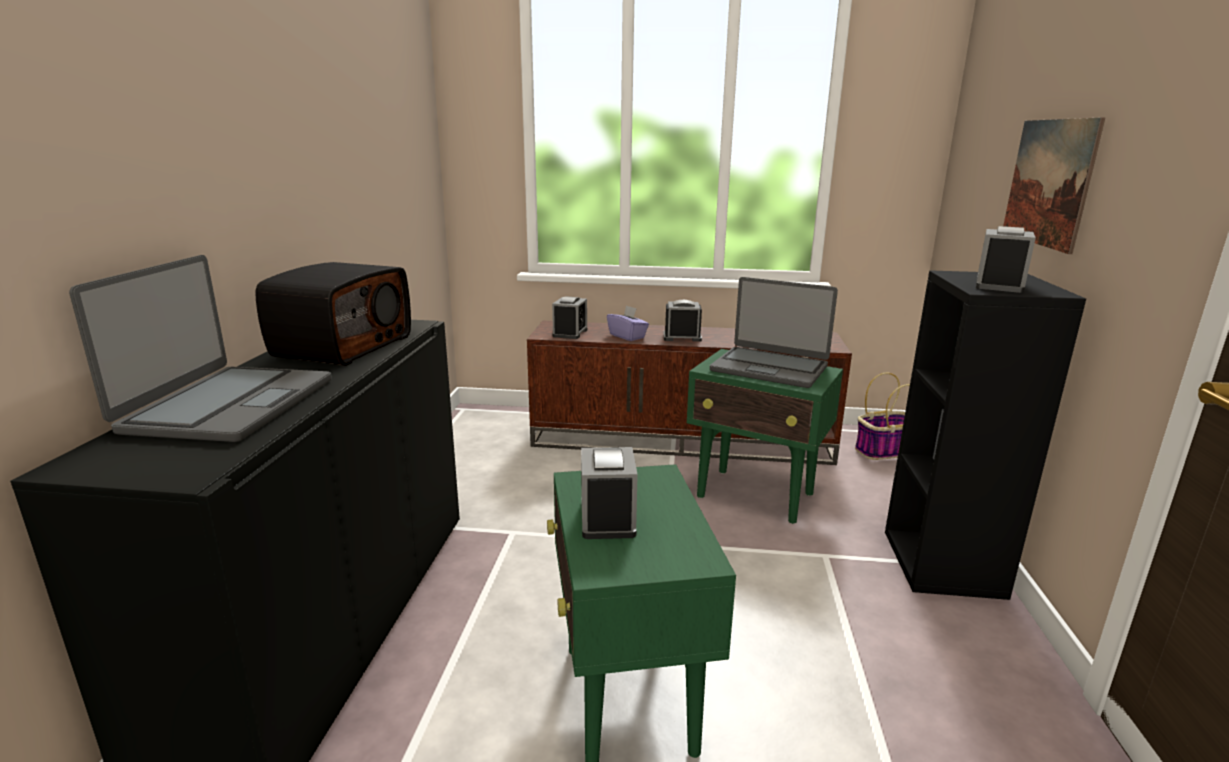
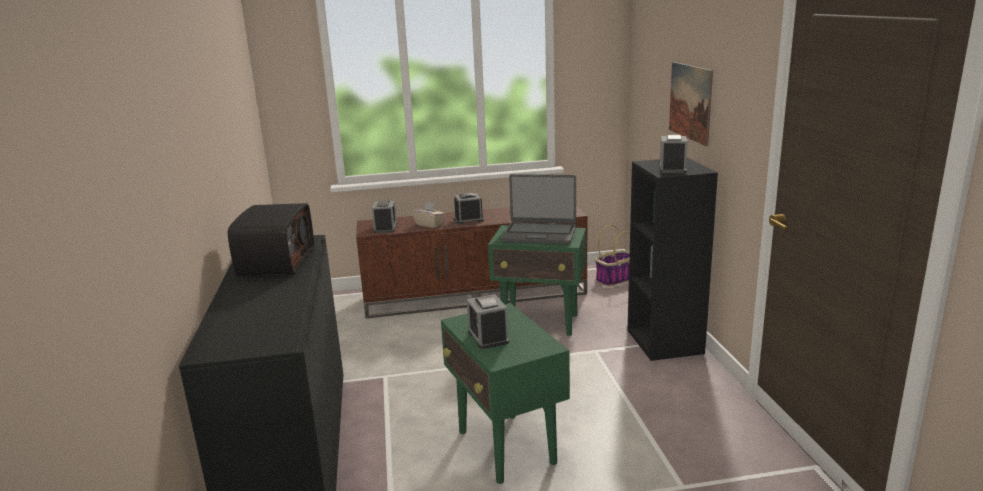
camera: 15 degrees left, 0 degrees up
(229, 405) = (250, 308): laptop -> none
(627, 336) = (429, 224): purple tissue box -> beige tissue box

